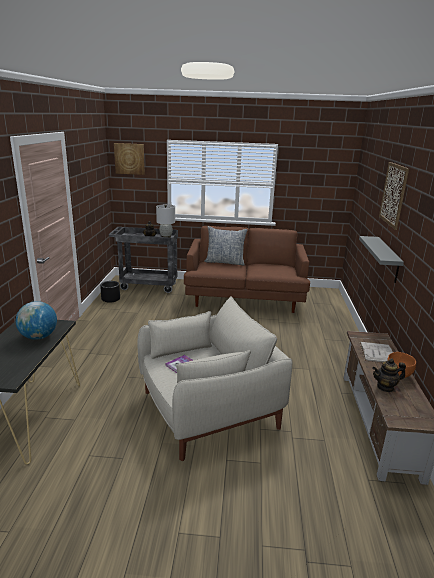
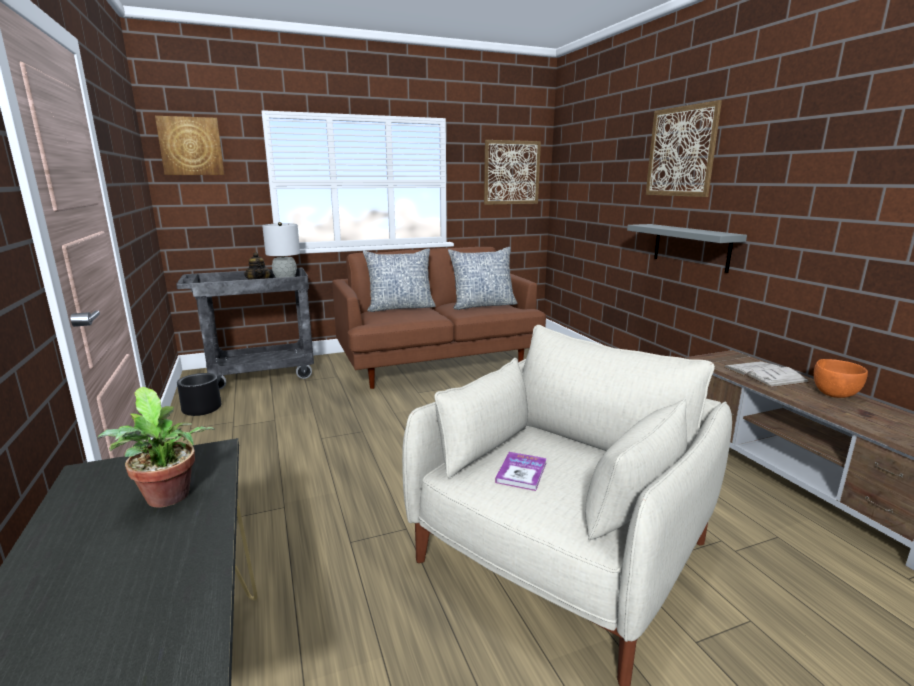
camera: 25 degrees left, 5 degrees down
(38, 337) = (168, 499): globe -> potted plant
(274, 269) = (482, 305): none -> pillow
(323, 179) = (511, 172): none -> picture
(385, 387) = (853, 414): teapot -> none

